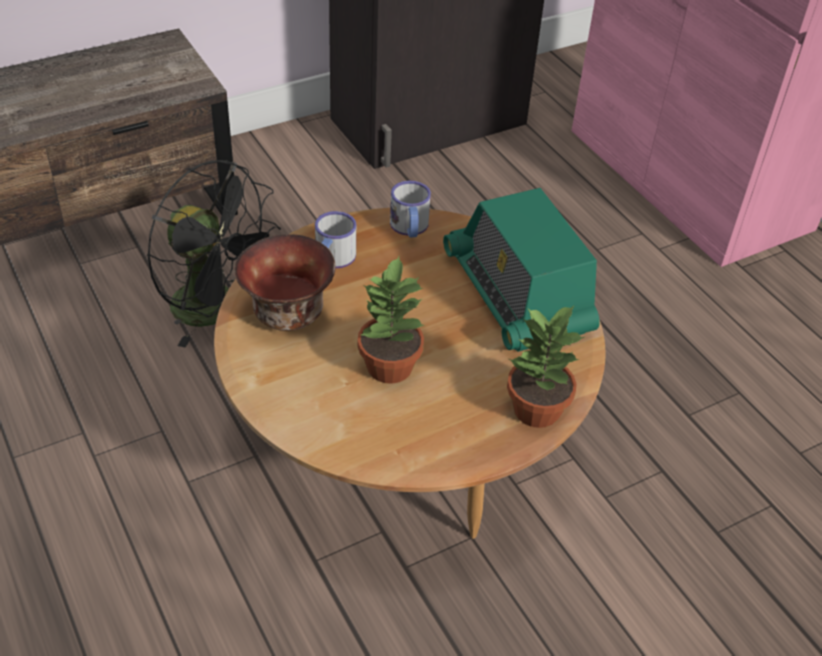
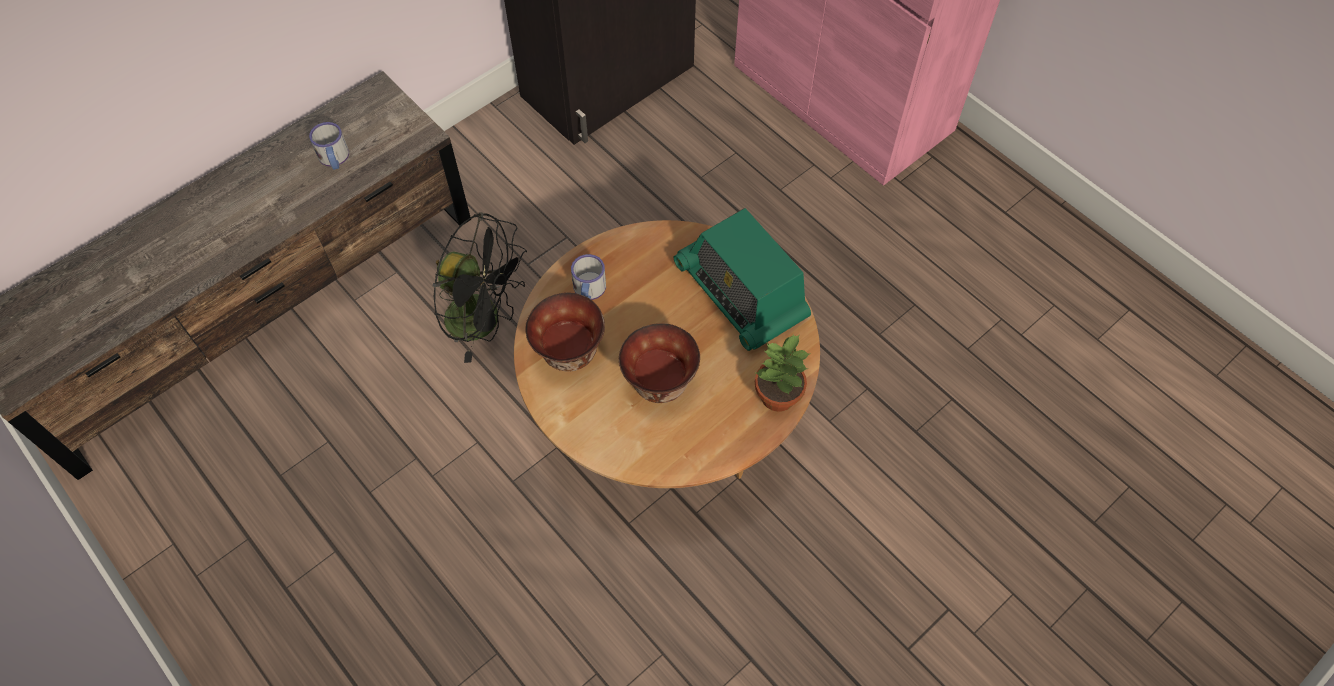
camera: 10 degrees left, 15 degrees up
(388, 367) = (659, 383): potted plant -> bowl
(410, 228) = (641, 245): mug -> mug (334, 159)

